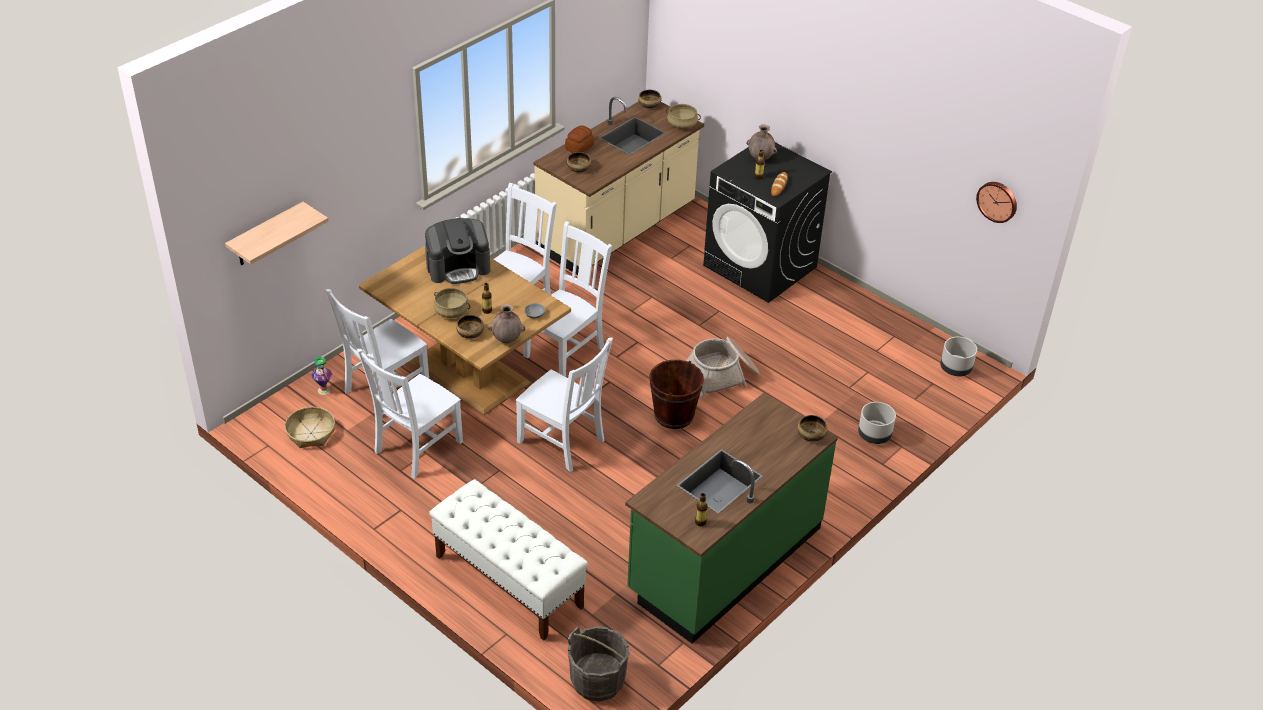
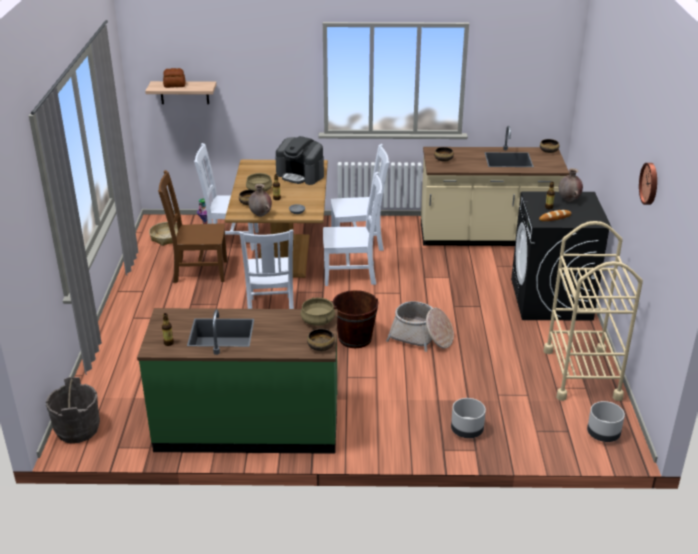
camera: 50 degrees right, 10 degrees down
(416, 448) = (198, 271): white chair -> brown chair
(508, 581) = (127, 354): white bench -> none
(580, 147) = (464, 151): bread -> bread (175, 85)
(682, 124) = (553, 167): beige cooking pot -> beige cooking pot (318, 320)
(875, 325) = (581, 374): none -> beige cart
(997, 201) = (672, 273): wall clock -> wall clock (650, 183)

